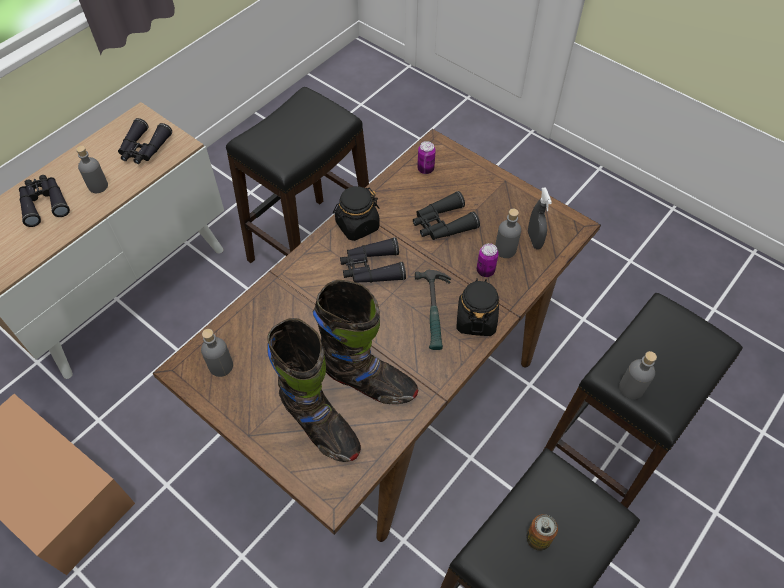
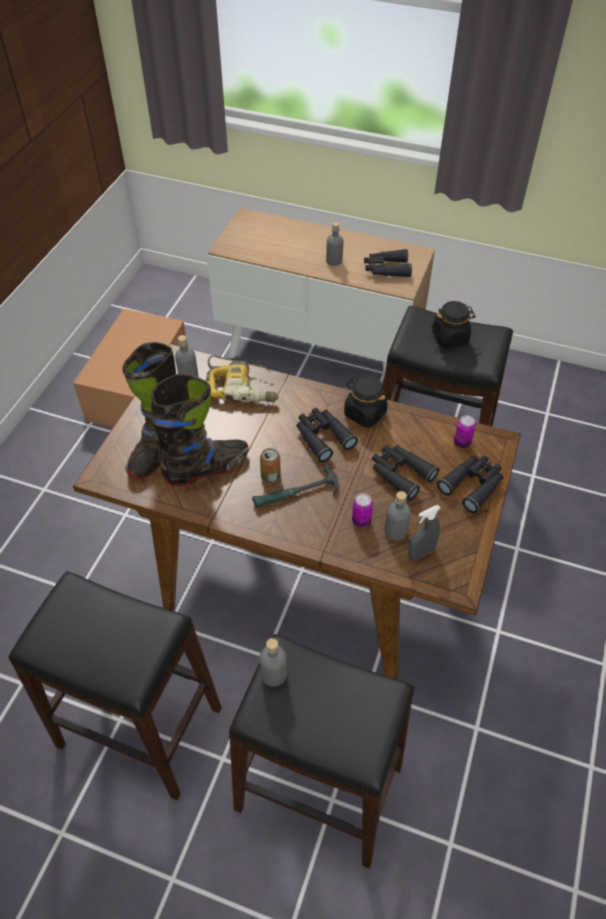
camera: 70 degrees right, 5 degrees down
(44, 203) = (302, 242): black binoculars -> black binoculars (472, 485)
(265, 317) = (242, 386): none -> power drill
(368, 382) = (207, 468): black boot -> black boot turned 120 degrees counterclockwise
(476, 320) = (301, 527): black jar -> black jar (450, 338)
(538, 538) = (98, 626): can -> can (270, 476)

